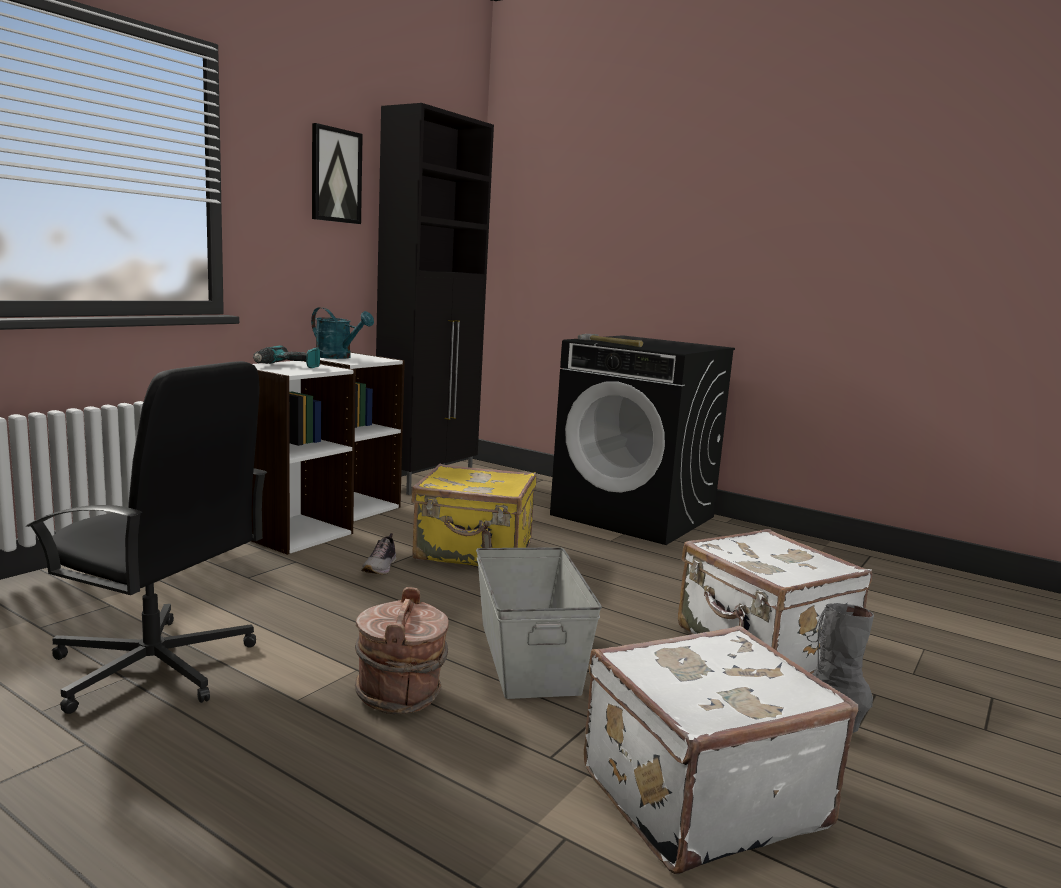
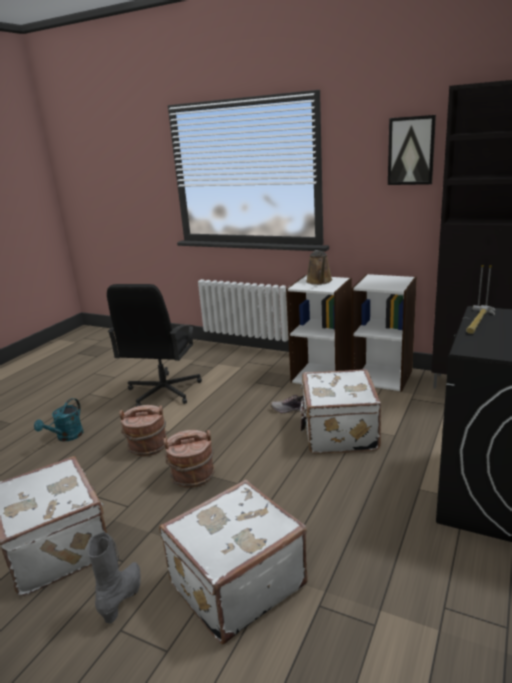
camera: 85 degrees right, 10 degrees up
(287, 366) = (319, 281): power drill -> brown watering can
(338, 357) = (381, 280): turquoise watering can -> turquoise watering can (66, 437)
(474, 552) = (338, 433): yellow suitcase -> white suitcase
(529, 656) = (192, 476): grey storage box -> brown bucket

